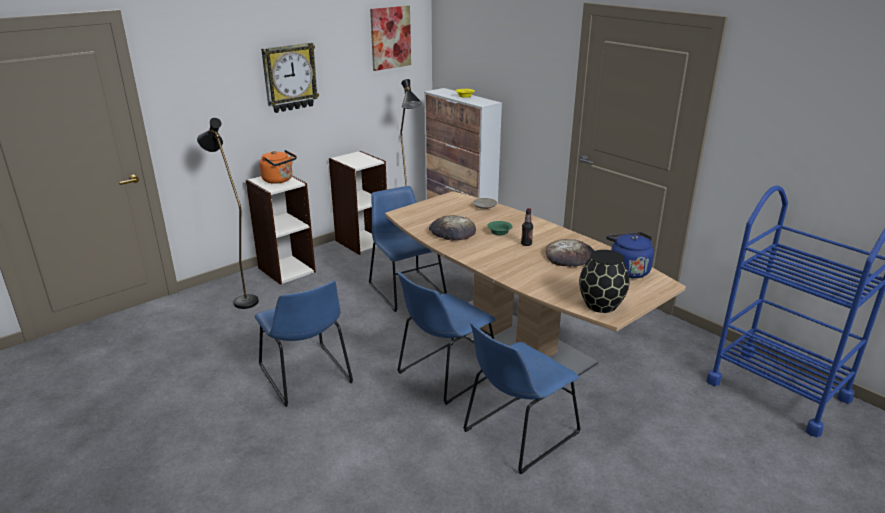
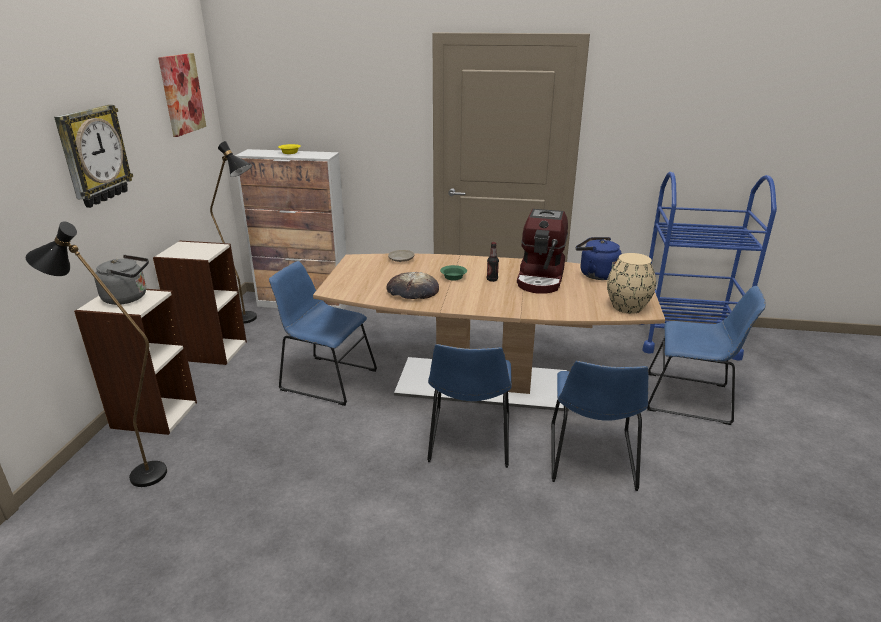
camera: 40 degrees left, 0 degrees up
(279, 180) = (128, 298): orange kettle -> grey kettle
(306, 376) = (341, 517): blue chair -> blue chair (692, 398)
(570, 257) = (541, 278): bread -> coffee machine
(600, 305) = (626, 307): black vase -> beige vase

